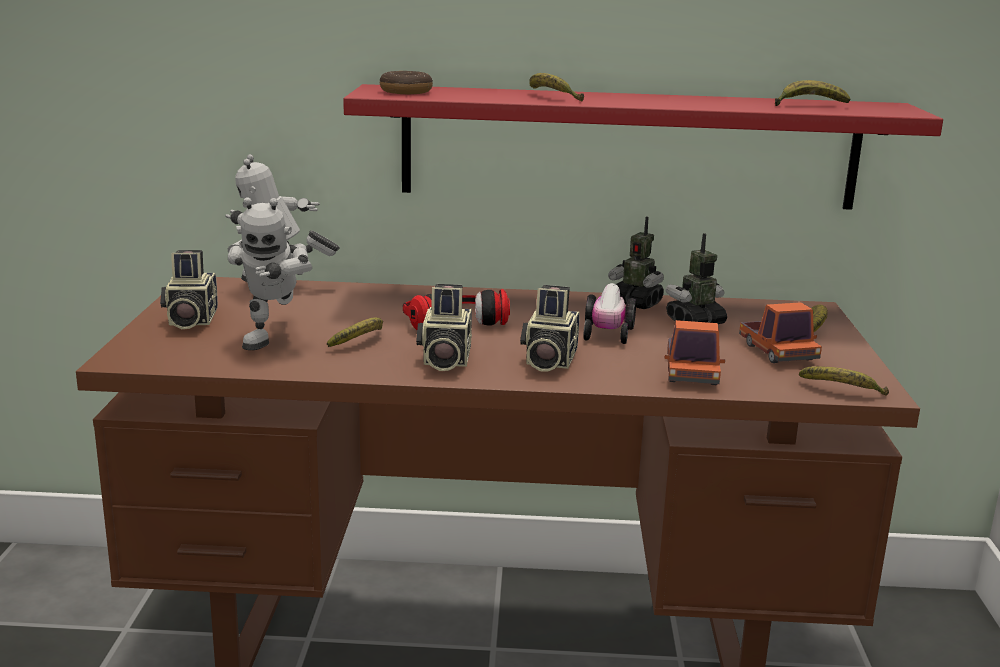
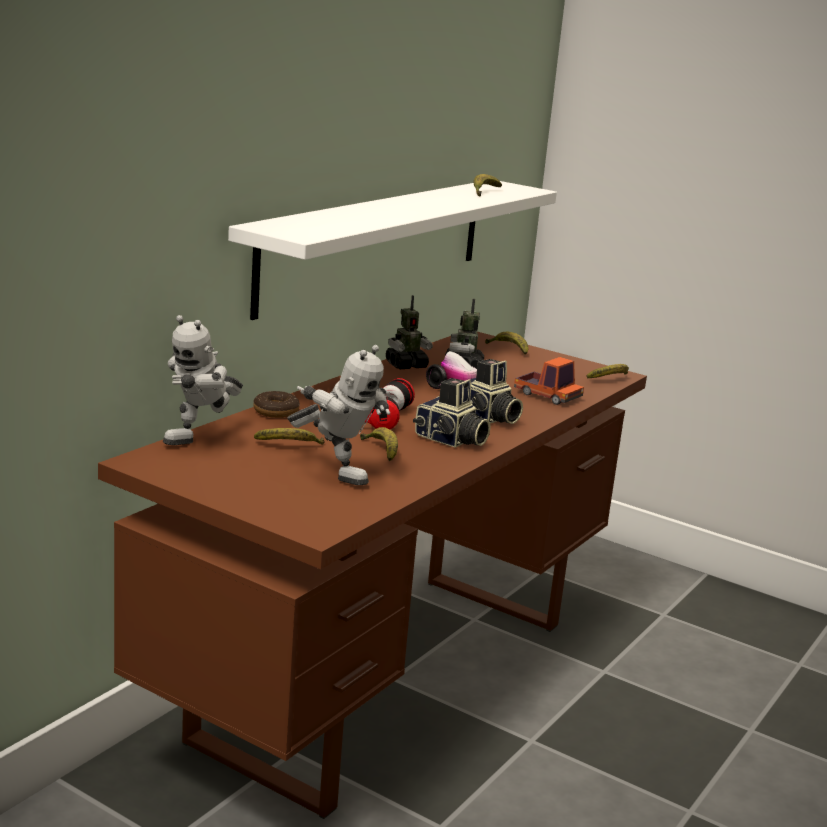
camera: 60 degrees left, 0 degrees up
(189, 320) = (246, 488): camera -> none
(406, 91) = (301, 228): donut -> donut (276, 411)
(551, 97) = (380, 214): banana -> banana (289, 446)
(628, 147) = (376, 243): red shelf -> white shelf
(777, 352) = (537, 369): toy truck -> none

